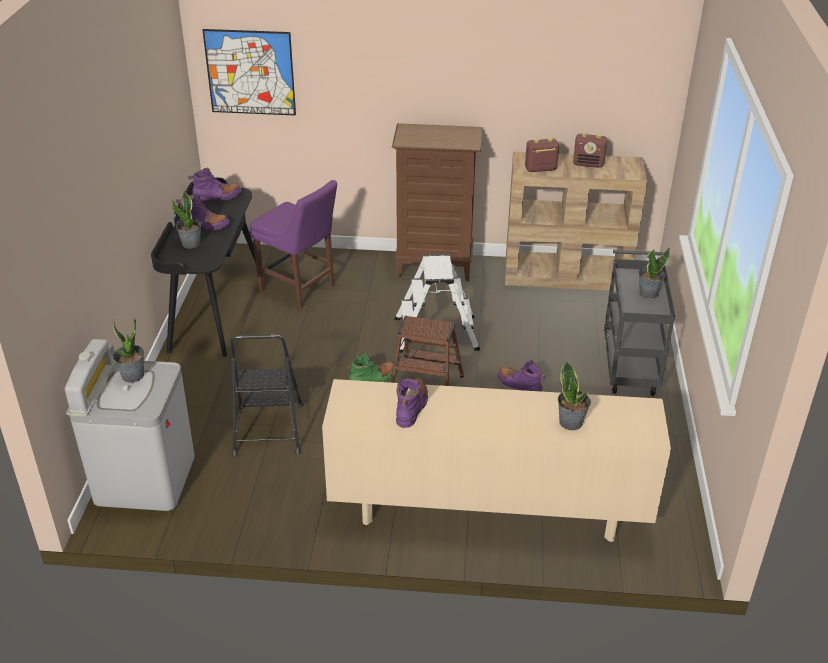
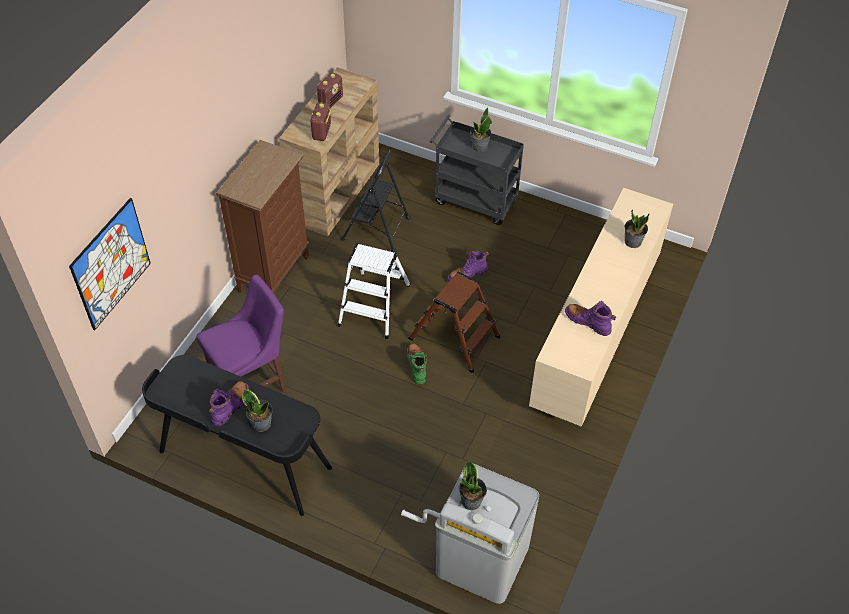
camera: 70 degrees left, 15 degrees up
(217, 197) = (177, 385): purple boot -> none
(268, 431) = (452, 456): black step ladder -> black step ladder (377, 229)

